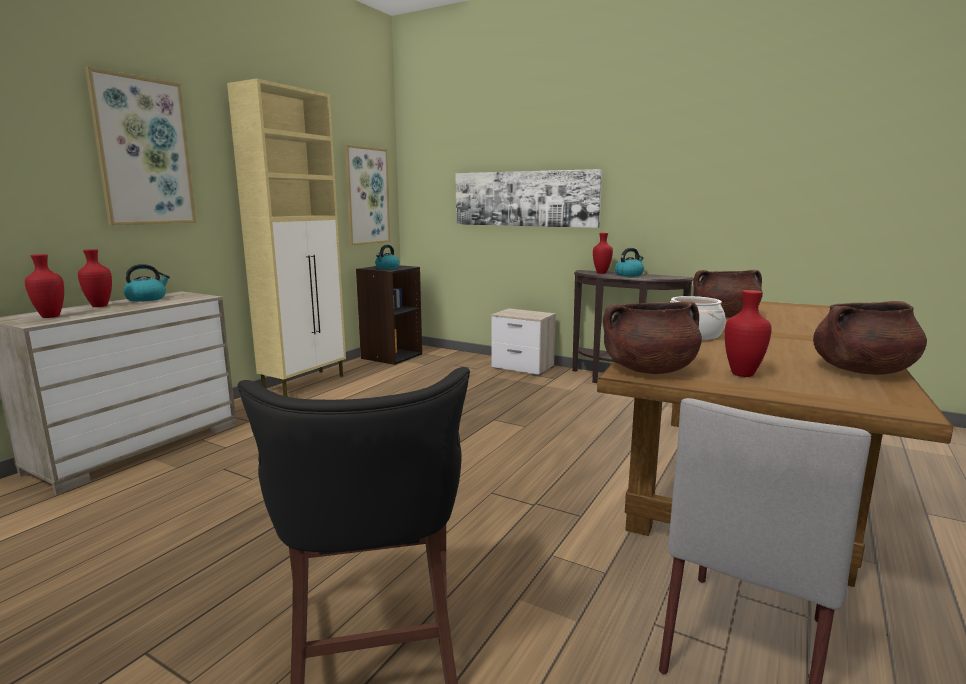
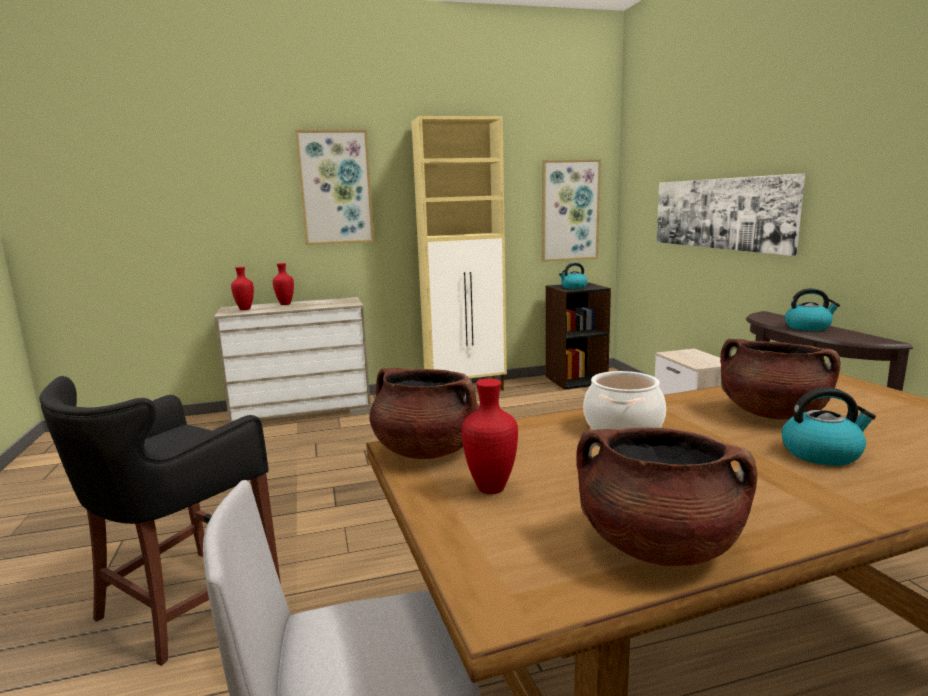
camera: 45 degrees right, 0 degrees up
(147, 299) = (321, 301): kettle -> kettle (822, 453)
(601, 273) = (777, 320): red vase -> none

